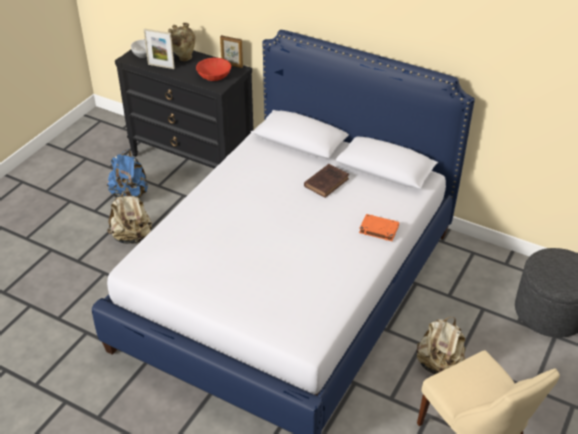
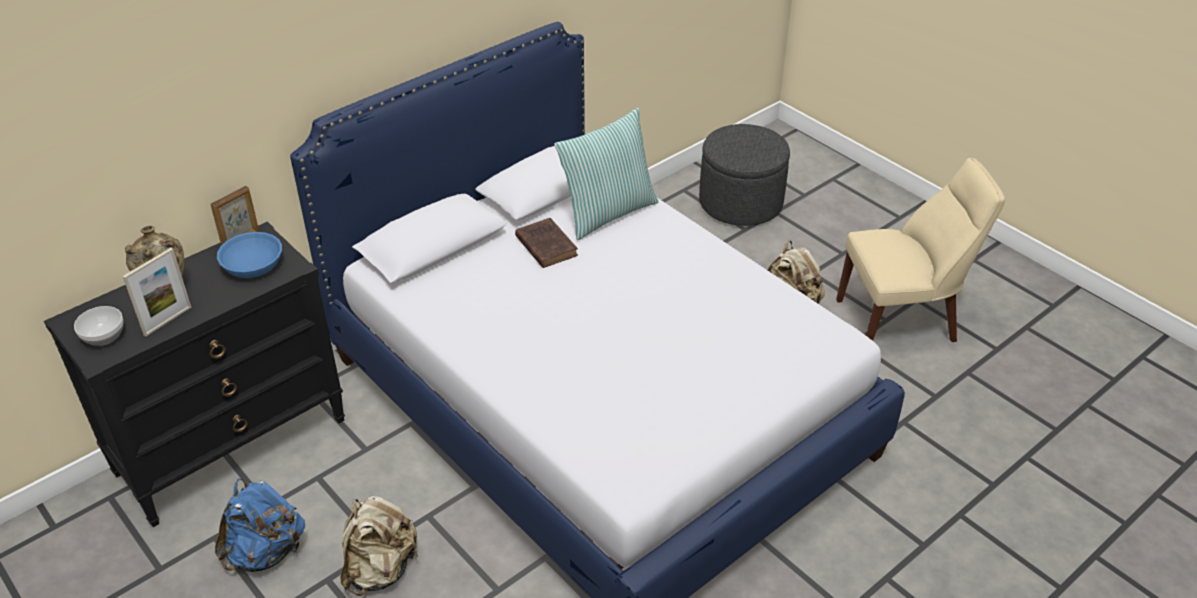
camera: 70 degrees left, 0 degrees up
(214, 75) = (252, 265): red bowl -> blue bowl
(378, 199) = (607, 212): none -> pillow
(378, 229) = (665, 228): orange book -> none

